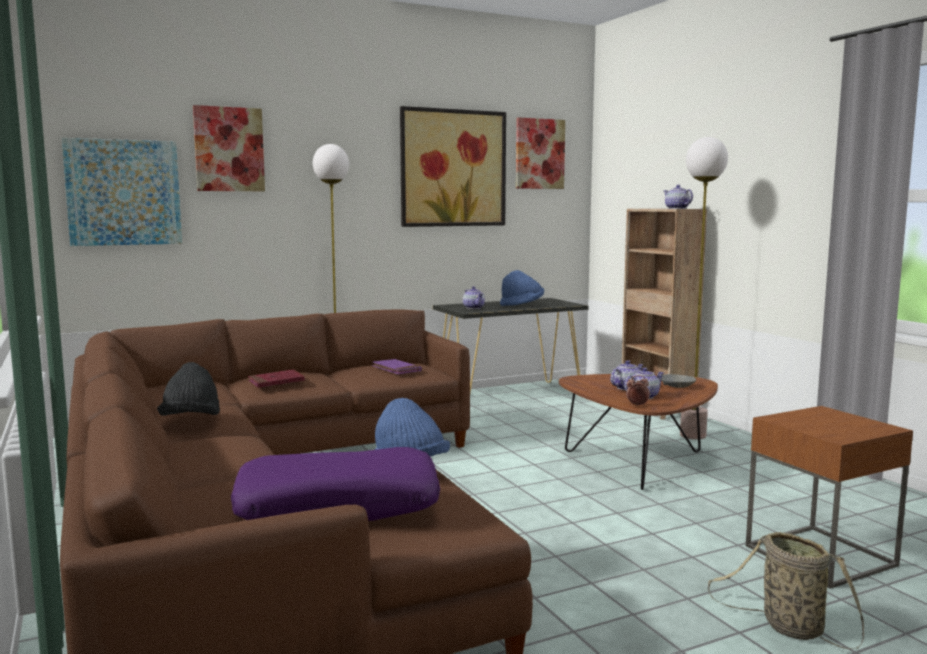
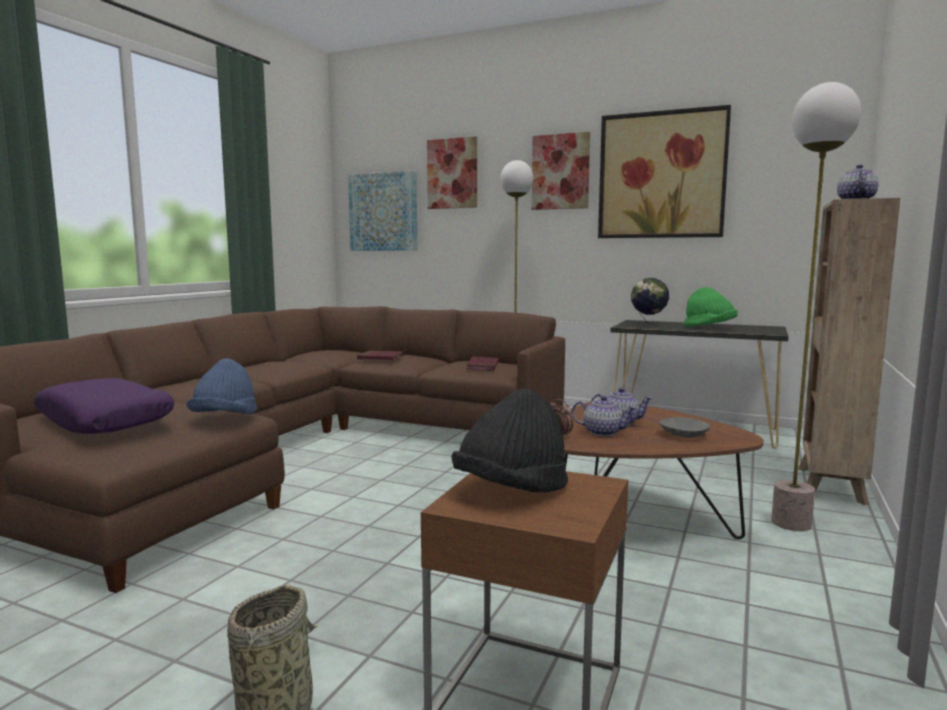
camera: 50 degrees right, 0 degrees up
(191, 420) = (259, 367): black hat -> black hat (511, 490)
(396, 369) = (483, 366): purple book -> red book
(473, 307) = (648, 324): teapot -> globe
(522, 305) = (709, 328): blue hat -> green hat
(539, 154) = (782, 149): picture -> picture (560, 172)

